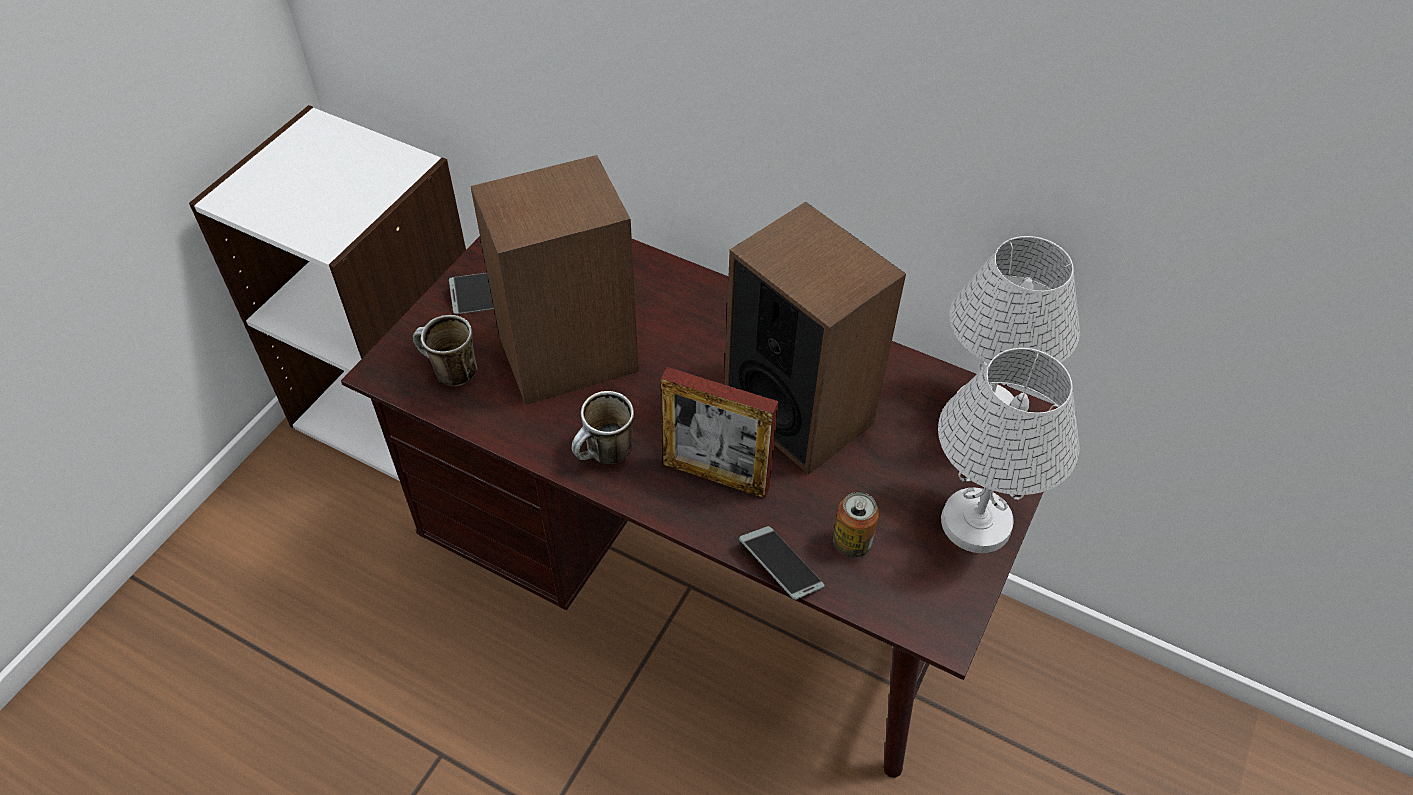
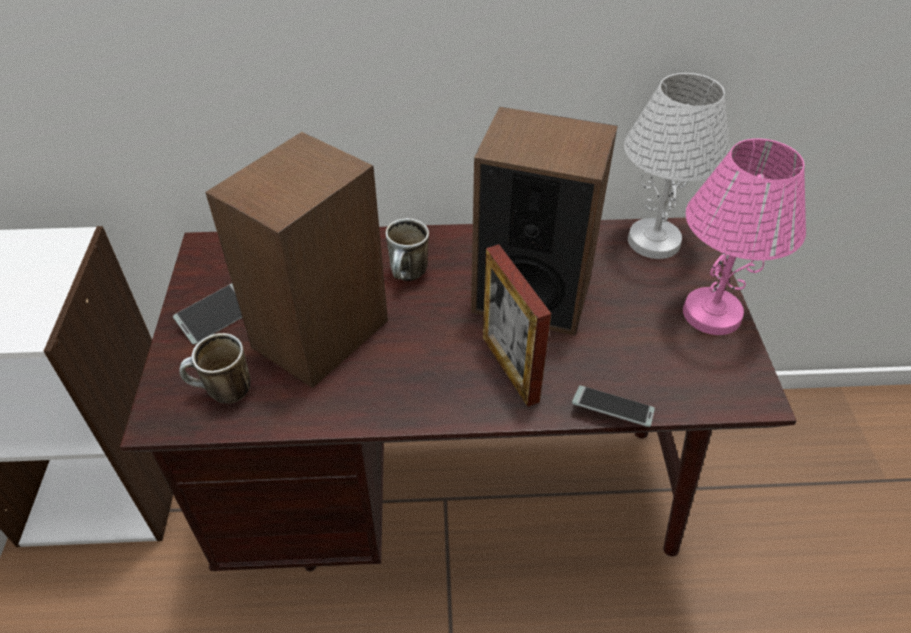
camera: 30 degrees left, 5 degrees down
(605, 456) = (411, 396): mug -> mug (408, 276)
(716, 475) = (510, 368): picture frame -> picture frame turned 75 degrees clockwise
(851, 543) = (645, 368): can -> none
(977, 522) = (712, 313): white table lamp -> pink table lamp

